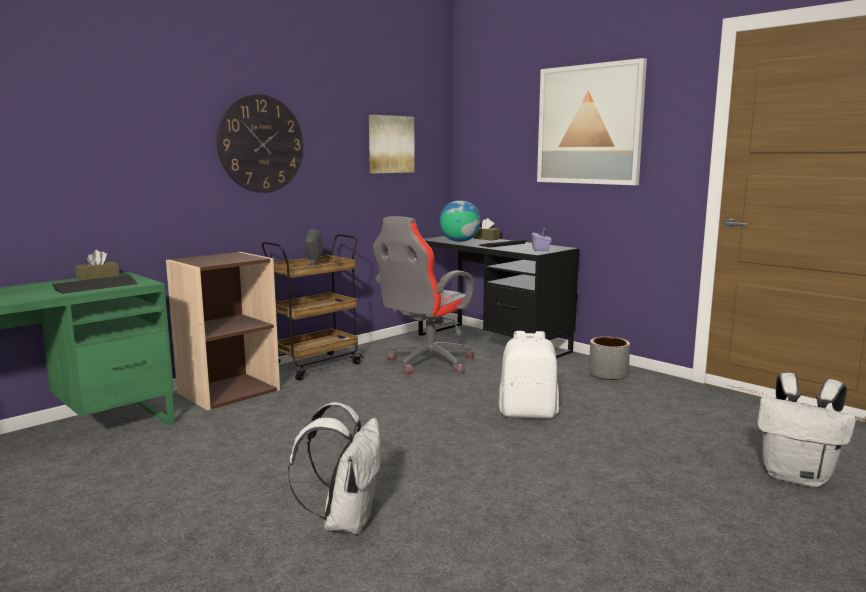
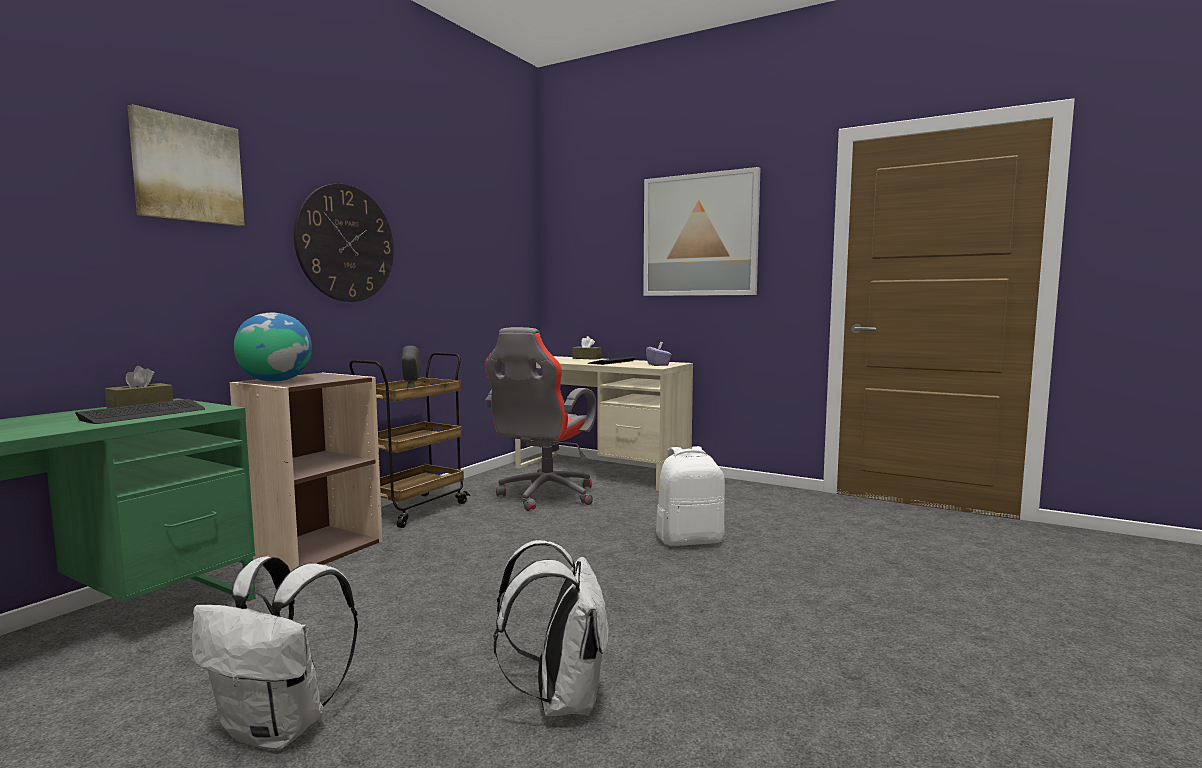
camera: 15 degrees left, 5 degrees down
(390, 144) = (482, 255): picture -> picture (187, 170)
(459, 241) = (562, 361): globe -> globe (275, 381)
(492, 343) = (601, 471): black desk -> beige desk
(608, 374) = (740, 492): grey planter -> none
(798, 477) = (997, 577): white backpack -> white backpack (280, 728)

